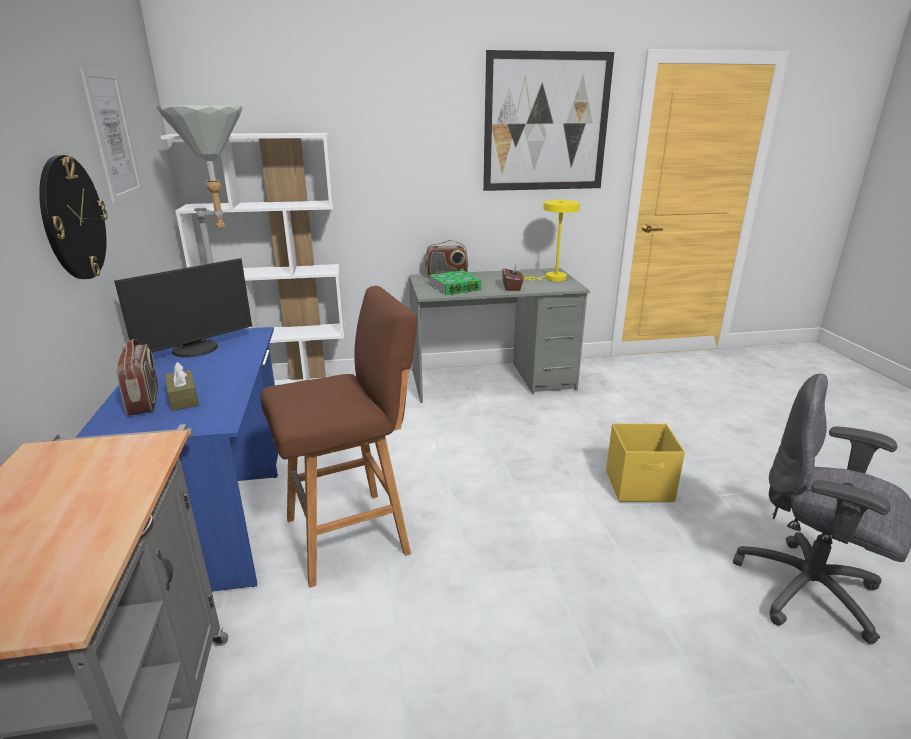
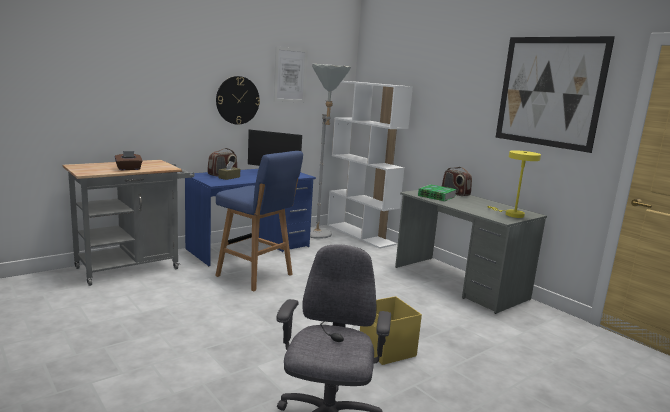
camera: 60 degrees right, 10 degrees down
(351, 534) = (256, 276): brown stool -> blue stool
(512, 287) = (466, 207): brown tissue box -> brown tissue box (129, 169)

